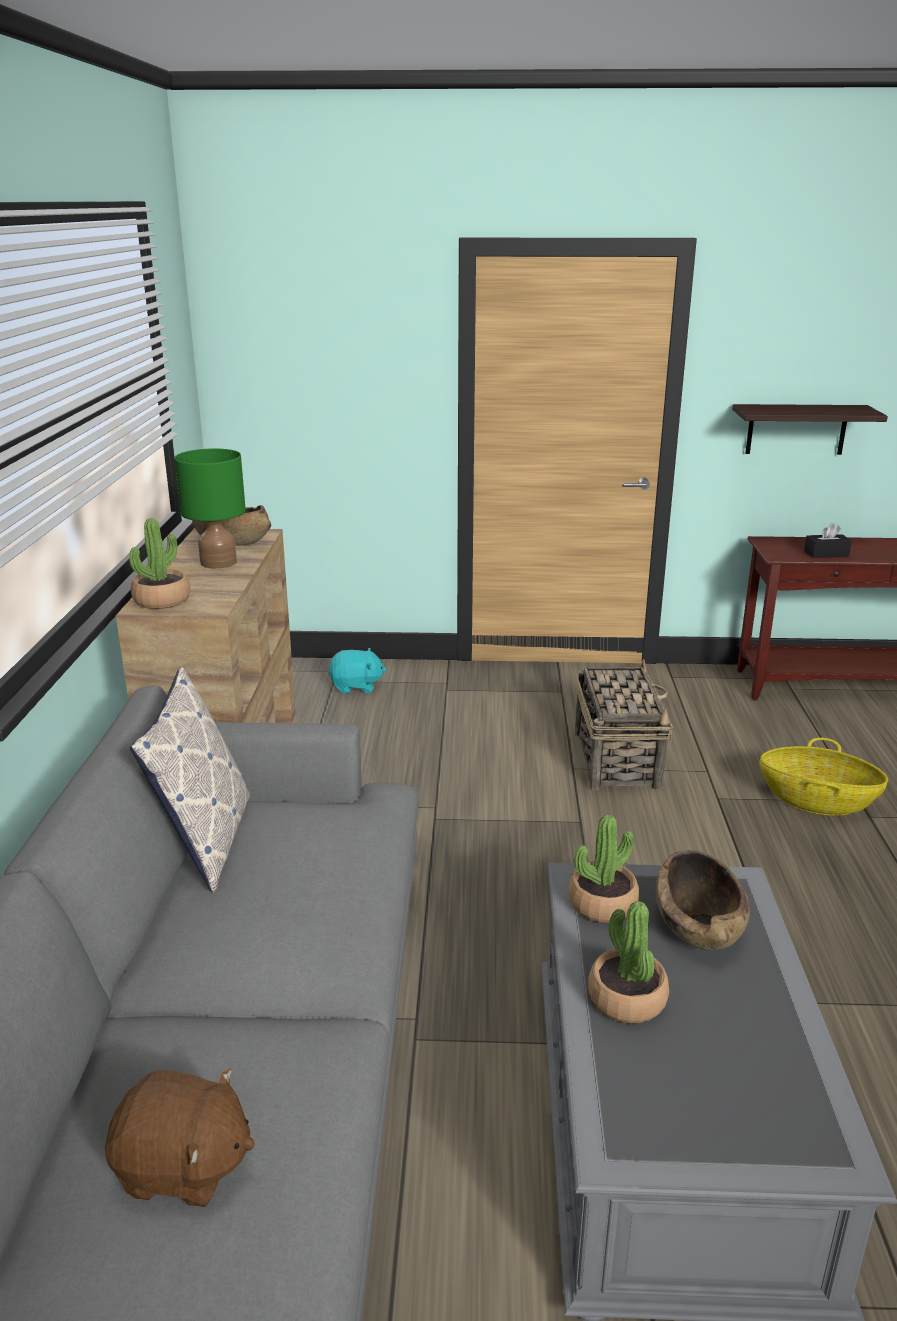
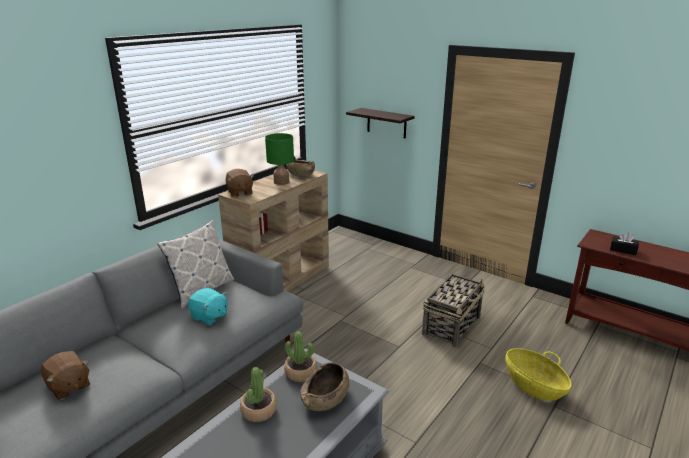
camera: 35 degrees right, 0 degrees up
(162, 600) = (239, 192): potted plant -> brown plush toy
(356, 686) = (374, 254): turquoise plush toy -> turquoise plush toy (209, 317)
(796, 429) = (629, 171): shelf -> shelf (386, 123)

